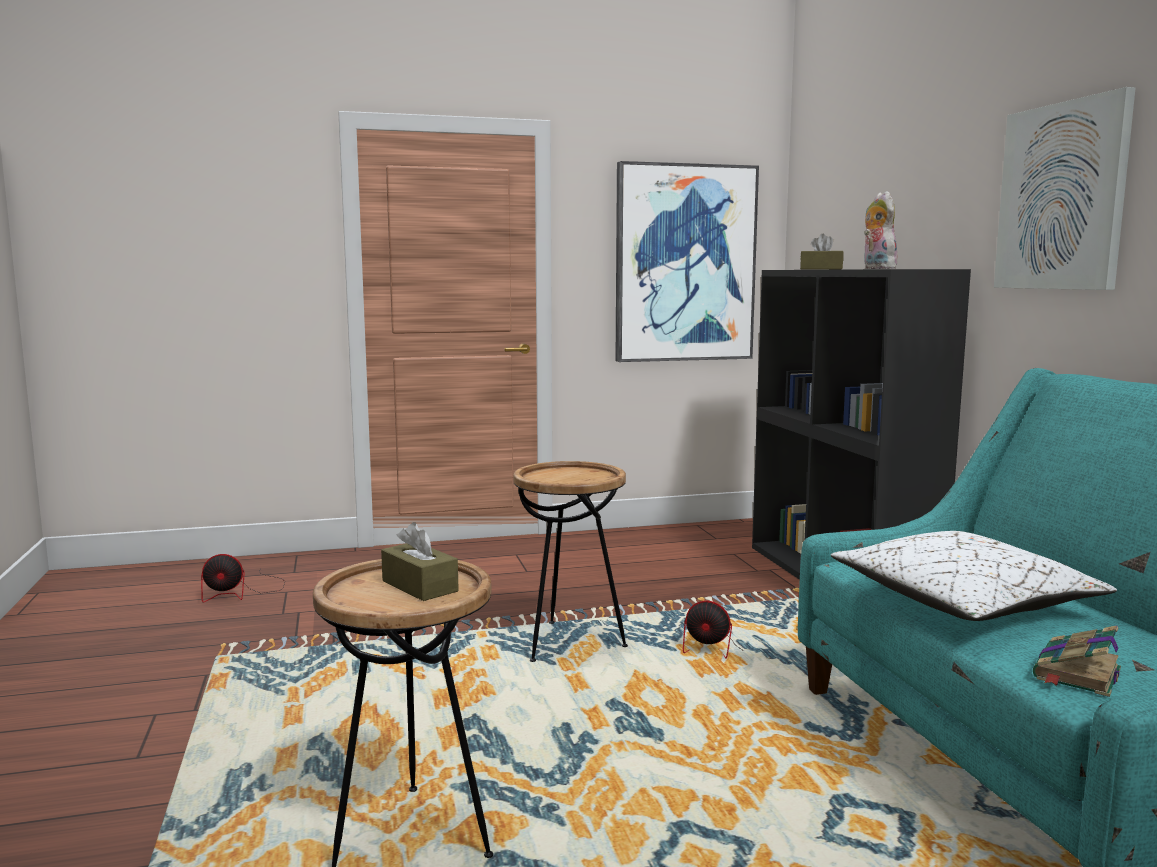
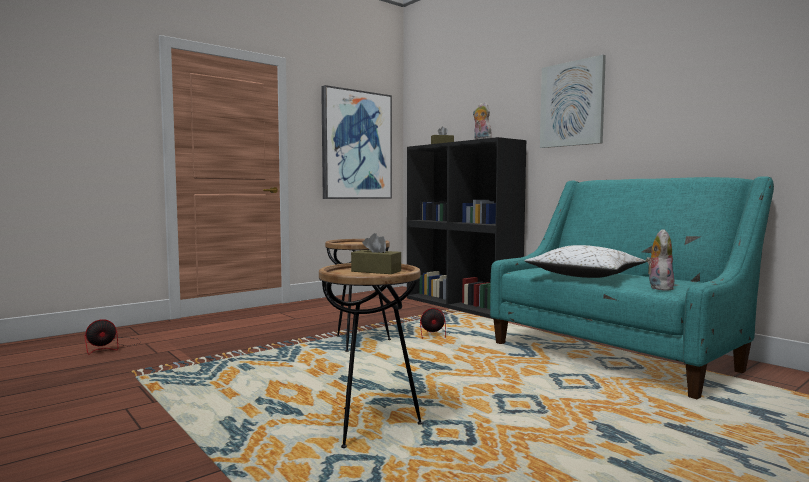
camera: 25 degrees left, 5 degrees down
(1076, 674) = (658, 287): book -> plush toy

